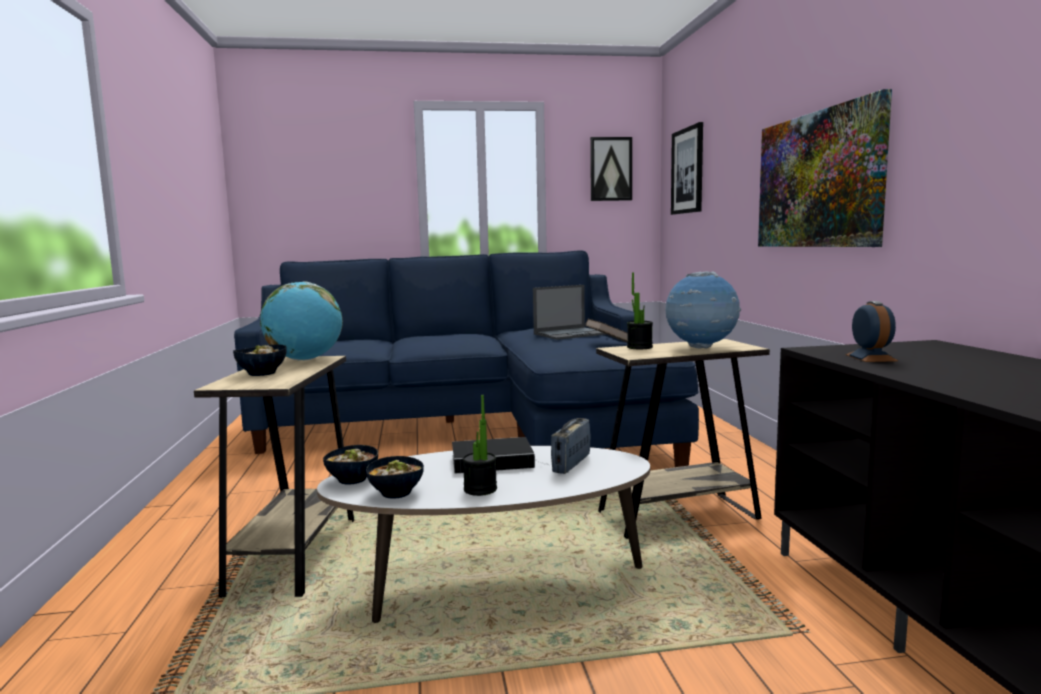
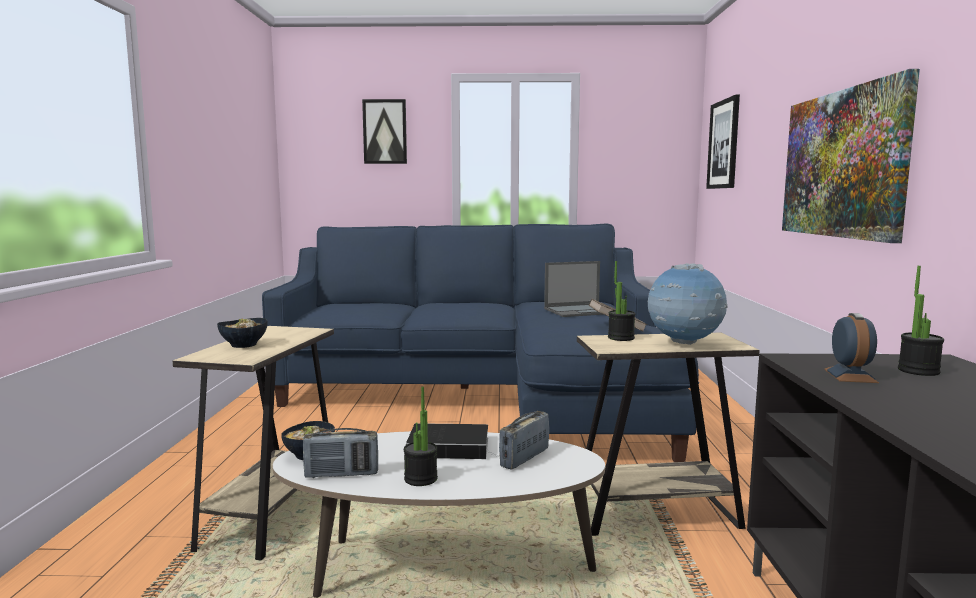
camera: 10 degrees right, 0 degrees up
(305, 360) = (293, 331): globe -> none
(397, 493) = (341, 474): bowl -> radio
(610, 169) = (647, 140): picture -> picture (385, 132)
(921, 351) = (918, 371): none -> potted plant

